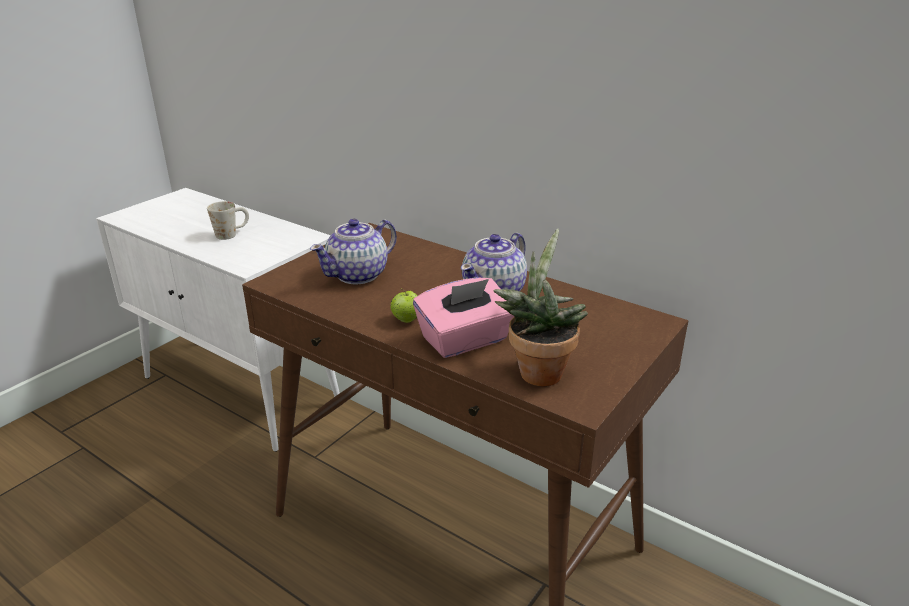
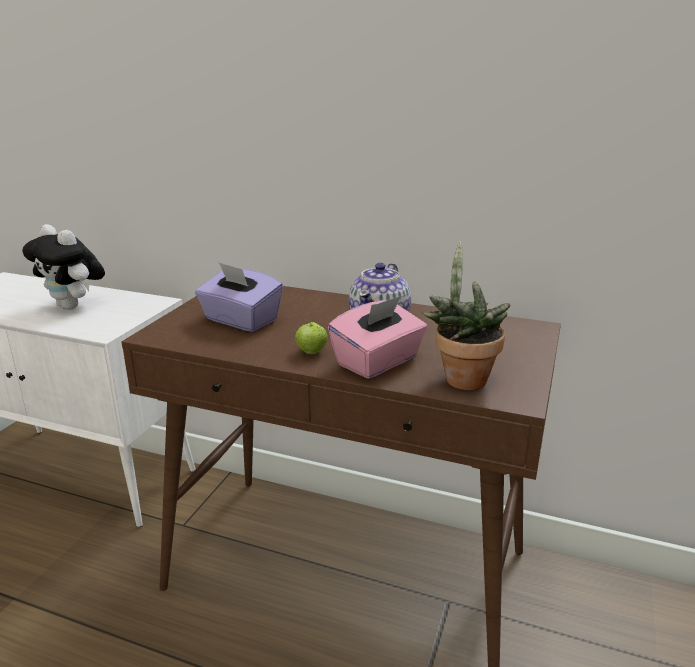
camera: 15 degrees left, 5 degrees down
(232, 234) = (74, 307): white mug -> plush toy
(358, 275) = (240, 320): teapot -> purple tissue box

